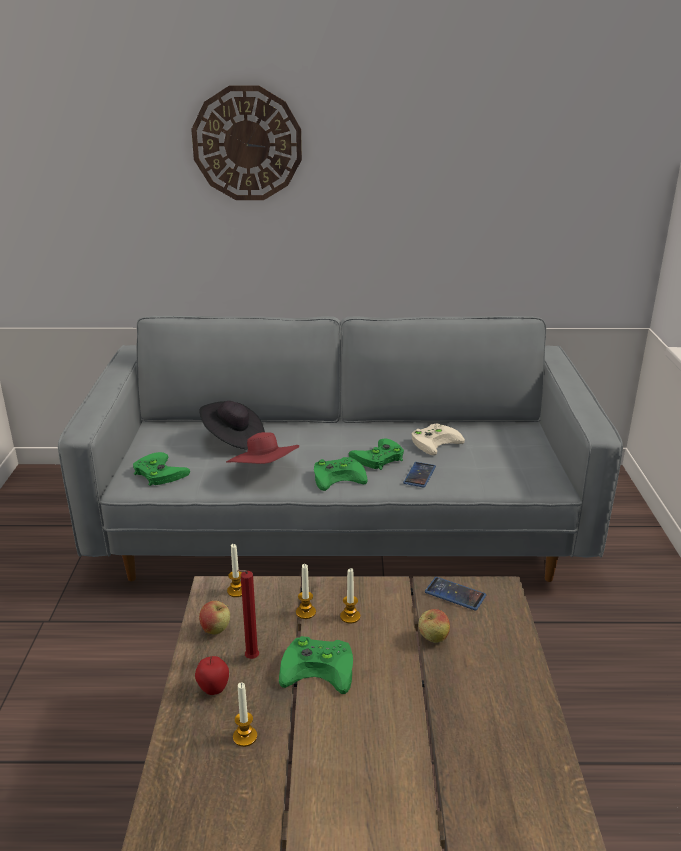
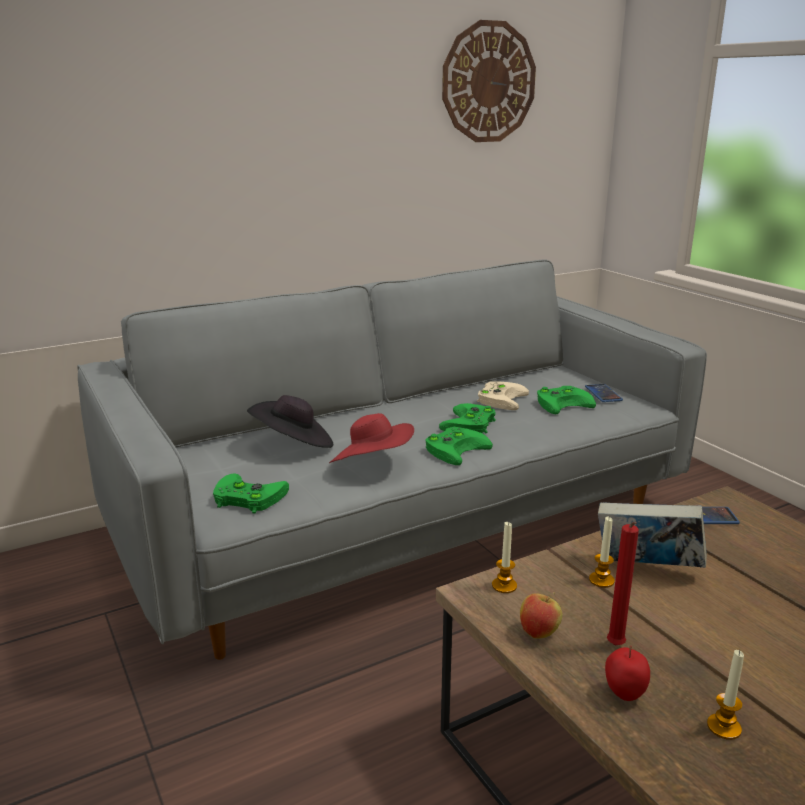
camera: 30 degrees left, 5 degrees down
(247, 144) = (224, 88): wall clock -> wall clock (488, 82)
(320, 667) = (690, 626): green game controller -> green game controller (563, 403)
(350, 616) = (646, 568): candle -> book
(419, 475) = (529, 428): phone -> phone (603, 394)
(433, 639) = (742, 560): apple -> none

